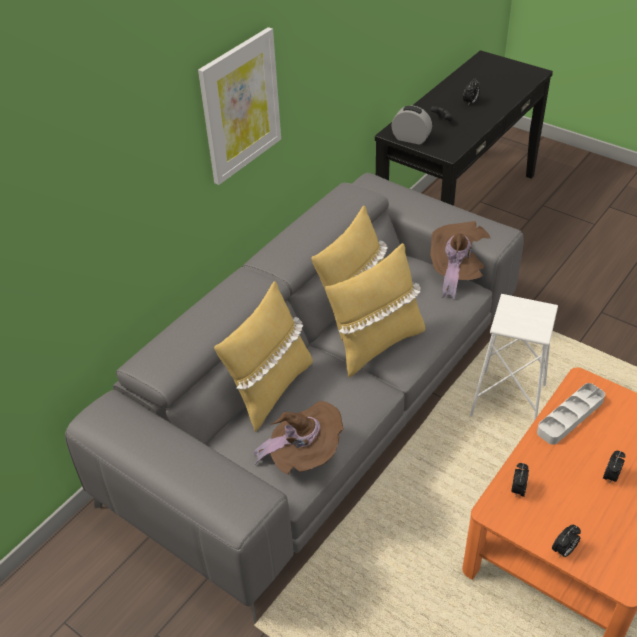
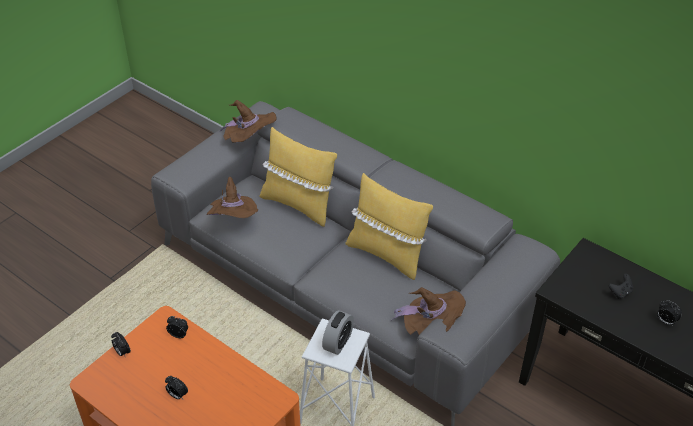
camera: 90 degrees right, 0 degrees up
(170, 423) = (249, 140): none -> brown hat
(240, 106) = (437, 63): picture -> none
(376, 344) = (339, 265): yellow pillow -> none
(411, 139) = (579, 264): alarm clock -> alarm clock (338, 342)
(570, 416) = (243, 381): grey tray -> none

